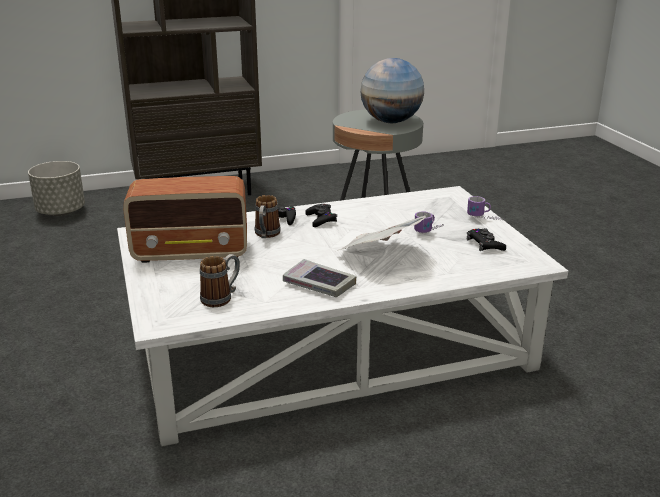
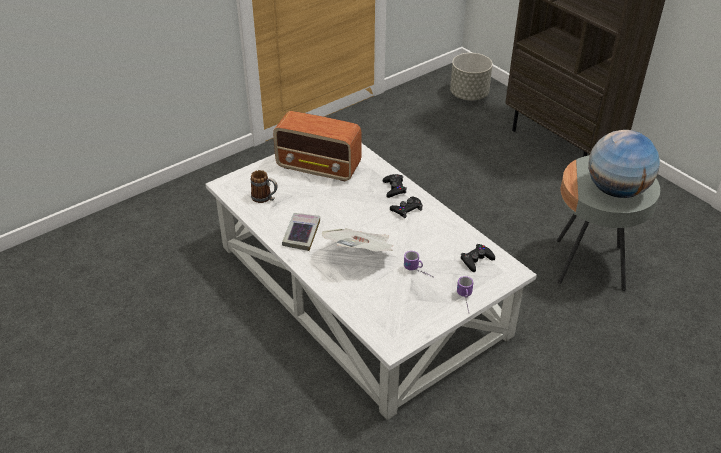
camera: 70 degrees right, 15 degrees up
(192, 252) = (319, 167): radio -> radio turned 45 degrees counterclockwise
(266, 235) = (363, 191): mug -> none
(485, 244) = (411, 308): black game controller -> black game controller (476, 260)

